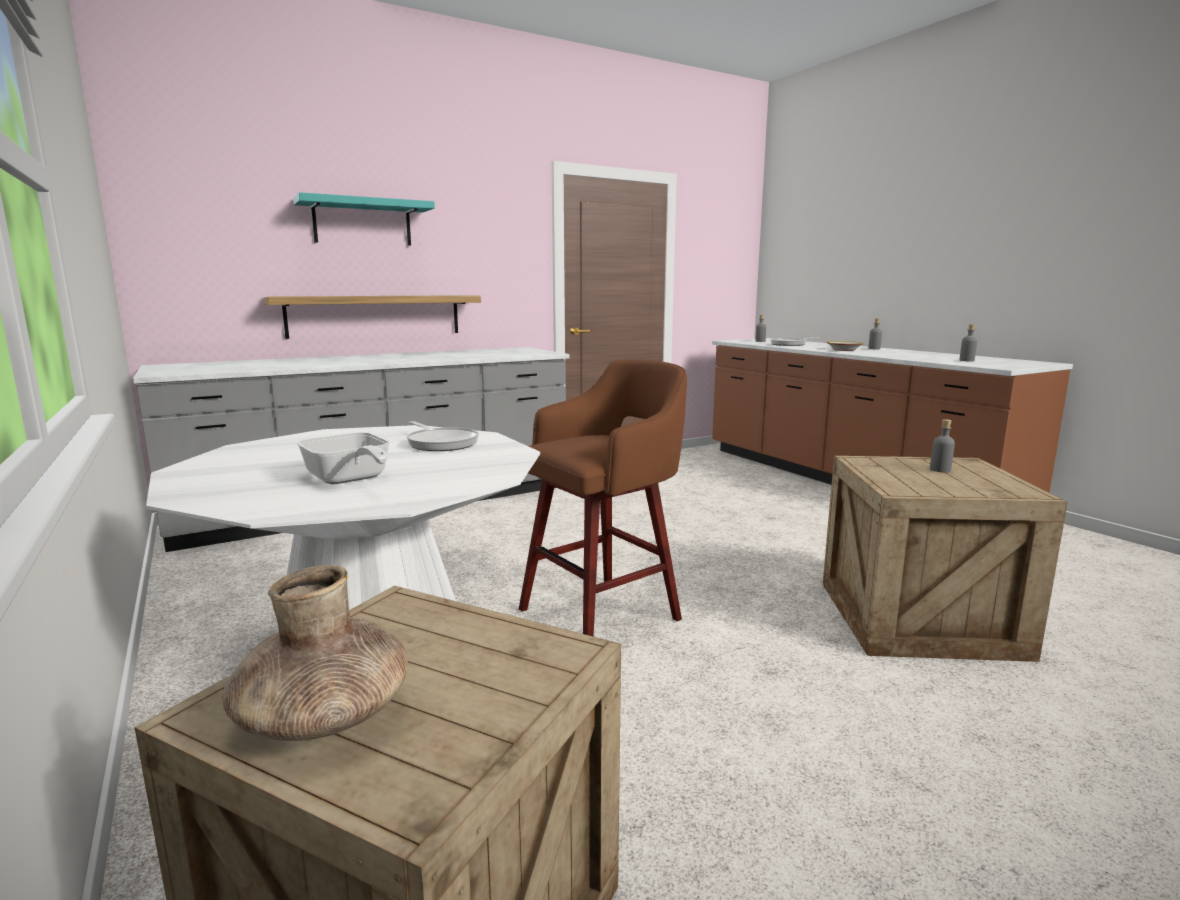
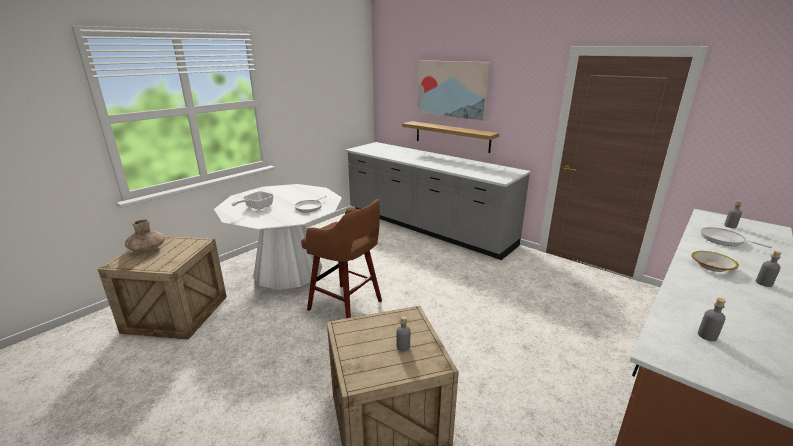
camera: 70 degrees right, 10 degrees up
(362, 222) = (452, 89): turquoise shelf -> picture

